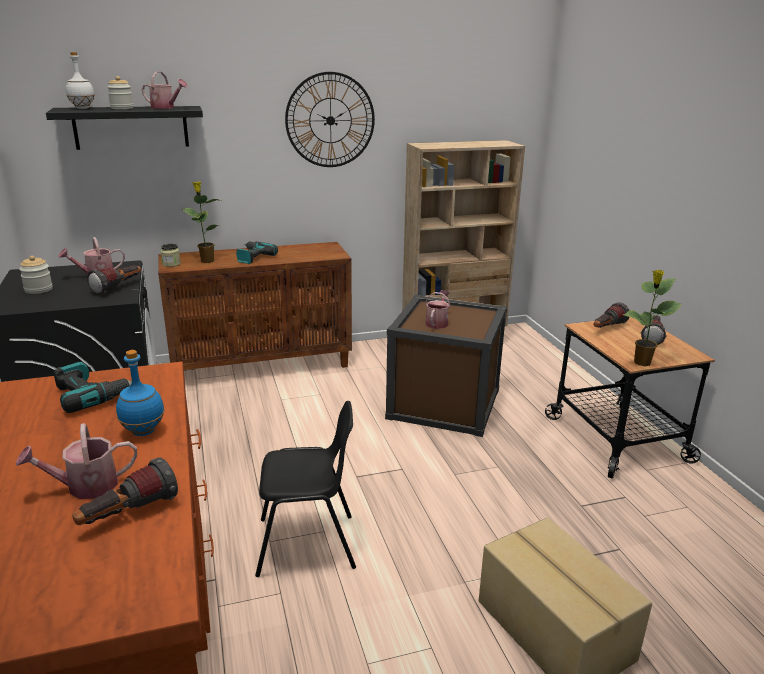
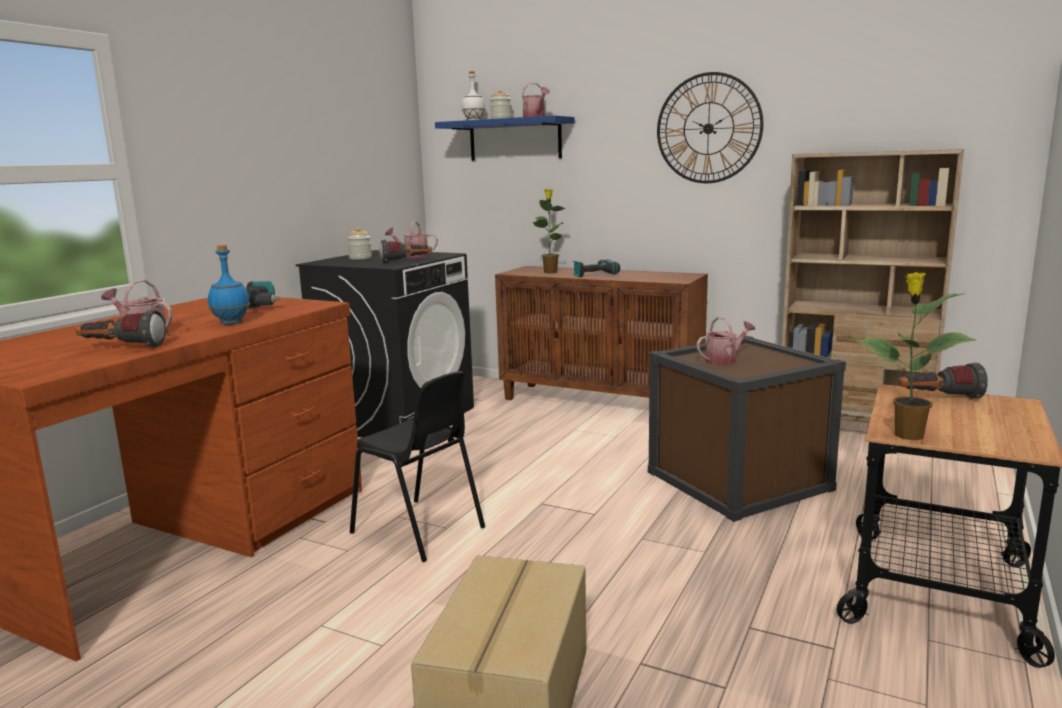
camera: 45 degrees right, 10 degrees down
(131, 127) = (515, 139): black shelf -> blue shelf
(171, 264) = (518, 271): jar -> none
(652, 337) = (1001, 420): flashlight -> none

